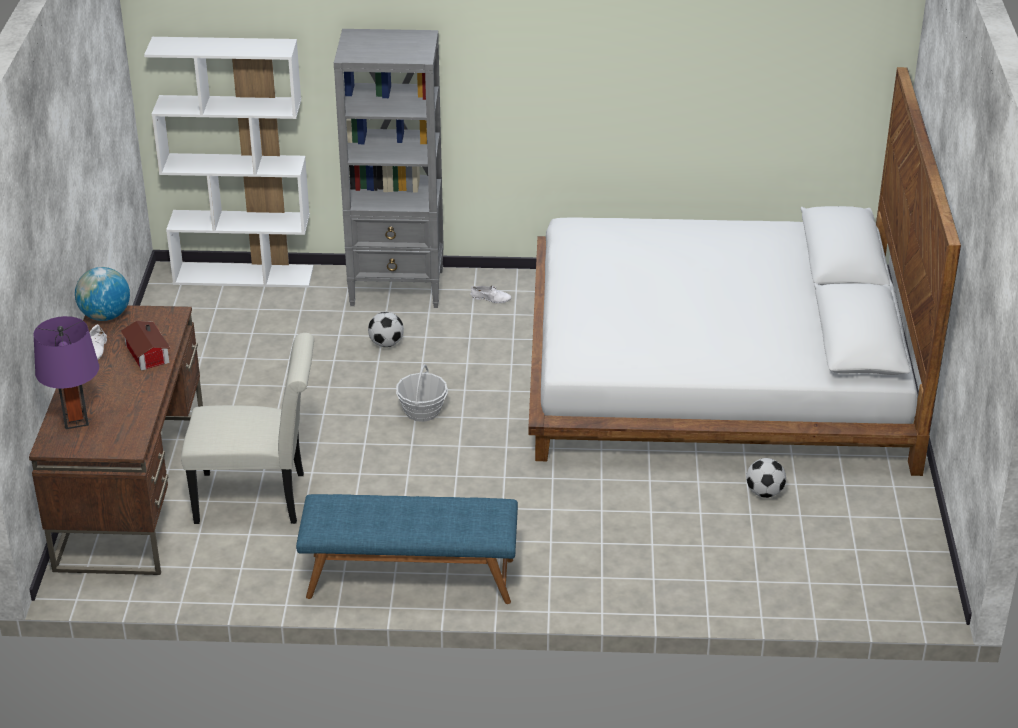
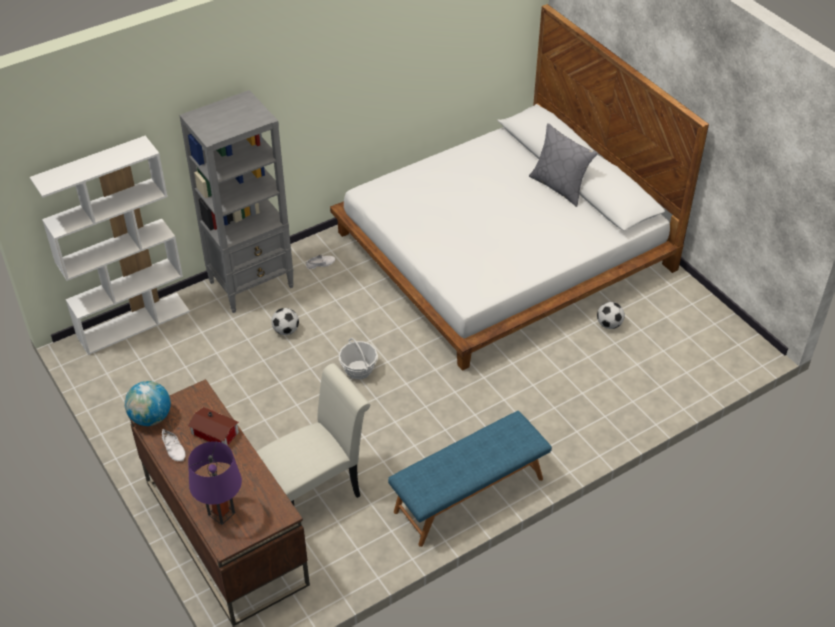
camera: 35 degrees left, 10 degrees up
(809, 303) = (559, 186): none -> grey pillow

